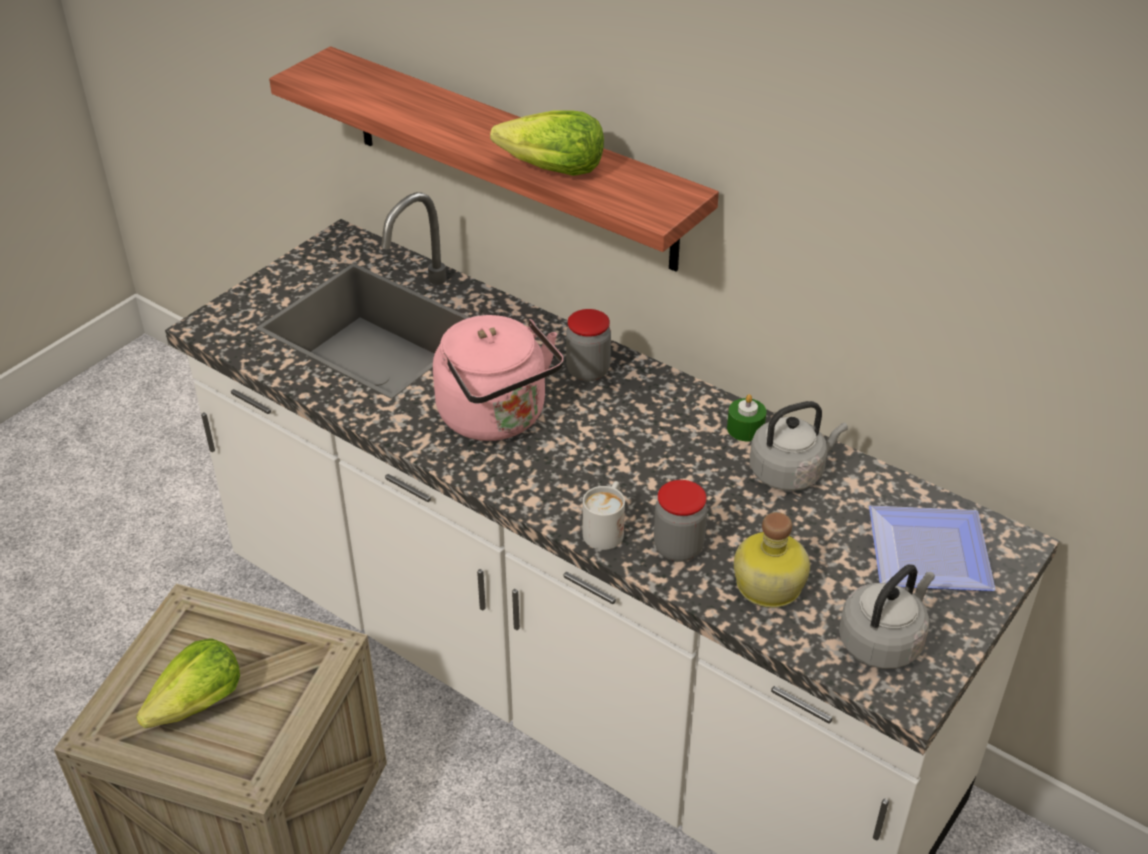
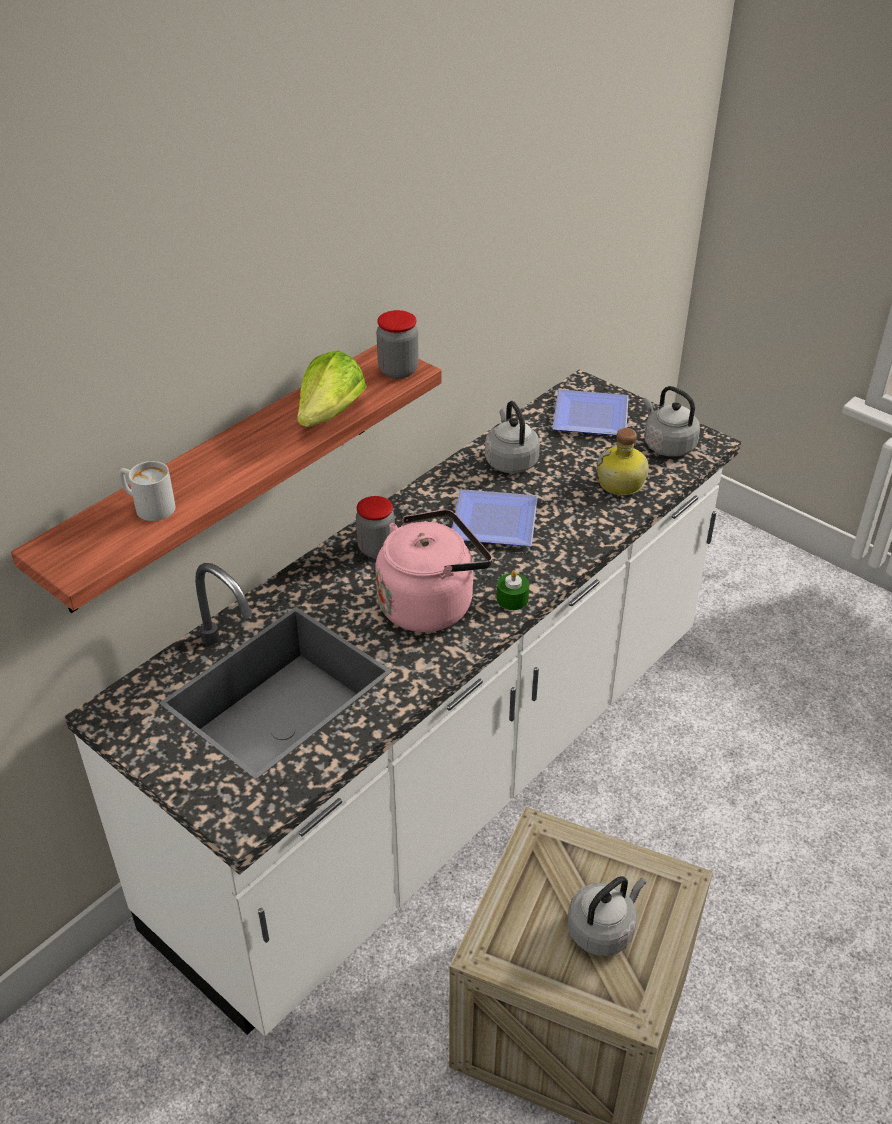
camera: 85 degrees left, 0 degrees up
(198, 704) = (603, 929): lettuce -> grey kettle
(606, 528) = (565, 551): white mug -> white mug (148, 506)
(651, 459) = (491, 523): none -> plate
(678, 547) = (586, 518): jar -> jar (398, 370)
(745, 429) = (461, 475): green candle -> green candle (512, 599)

